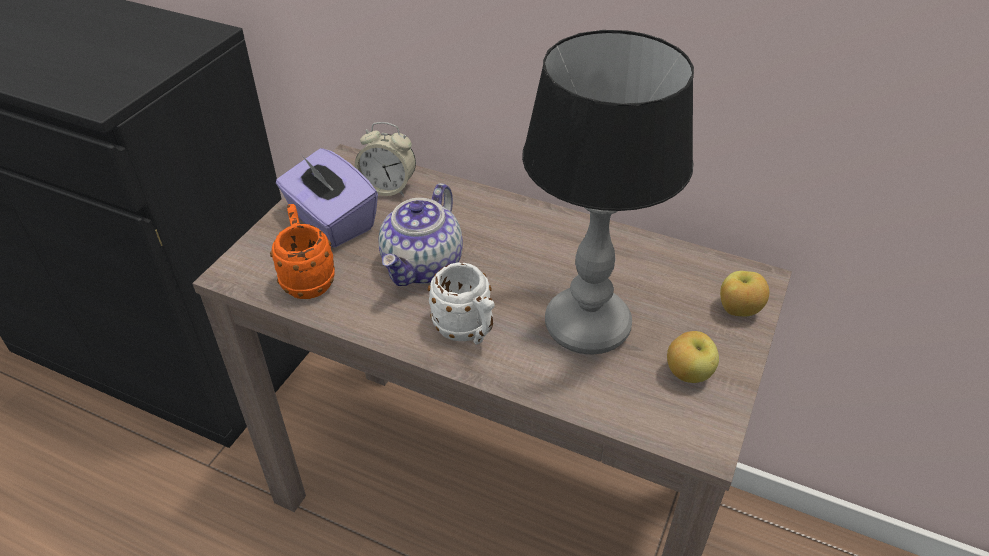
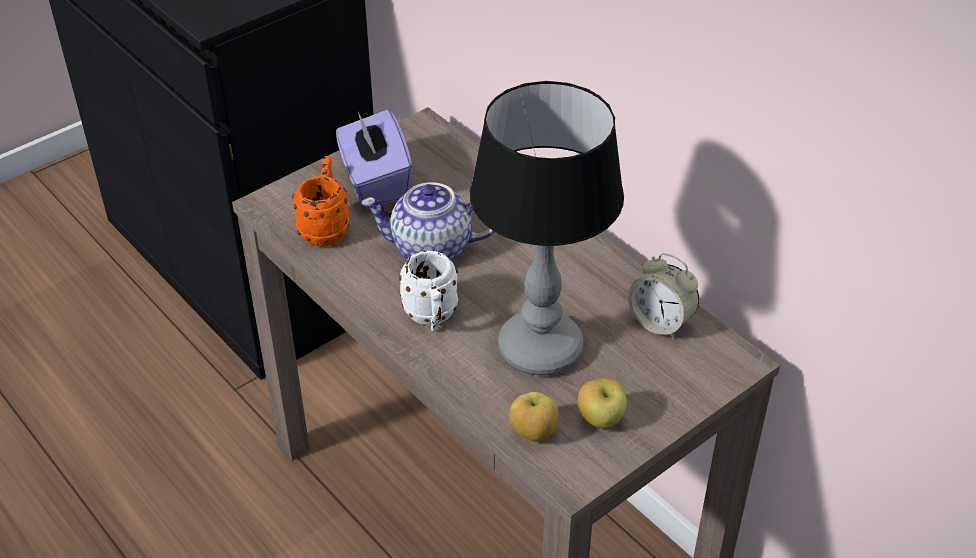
camera: 25 degrees right, 0 degrees up
(388, 188) = (445, 164): alarm clock -> alarm clock (660, 322)
(423, 266) = (430, 248): teapot -> teapot turned 45 degrees clockwise
(738, 311) = (693, 382): apple -> apple (532, 433)

